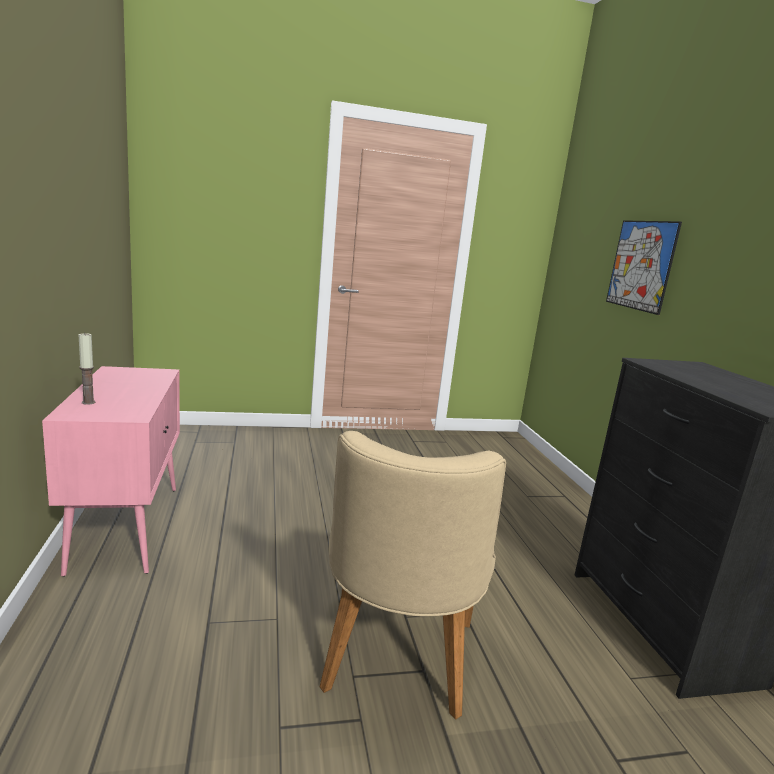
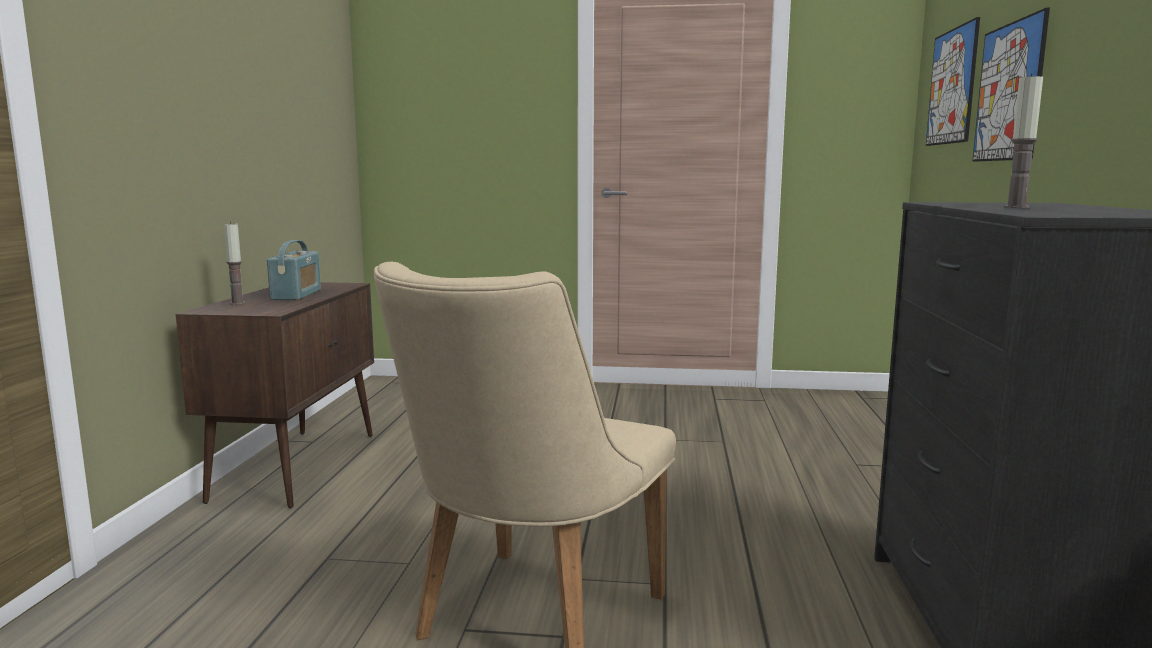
camera: 20 degrees right, 5 degrees down
(127, 526) = (298, 465): pink cabinet -> brown cabinet
(131, 388) = (296, 295): none -> radio
(588, 245) = (952, 86): none -> picture
(716, 383) = (1017, 207): none -> candle

